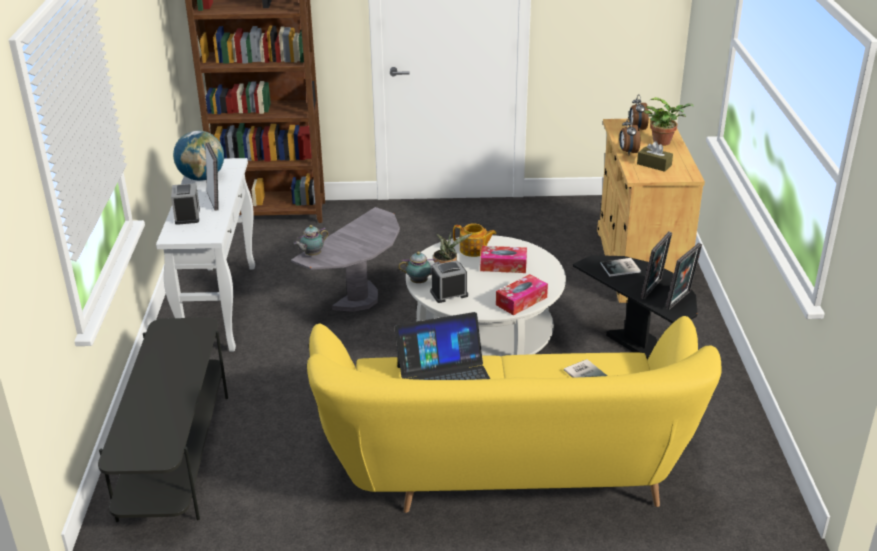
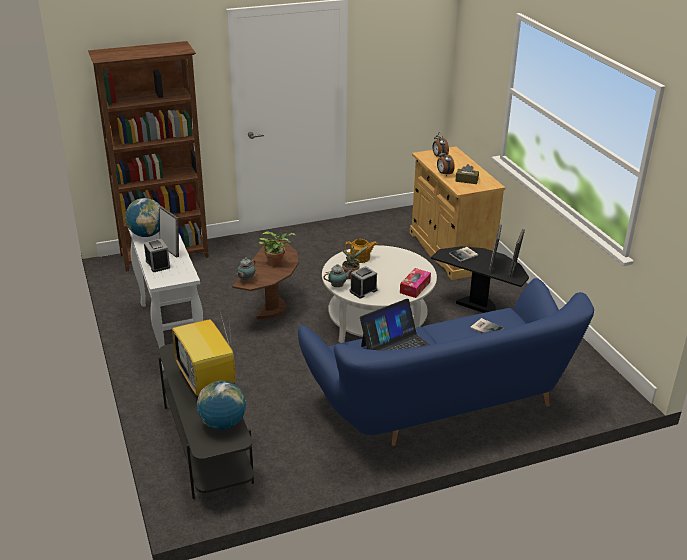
camera: 20 degrees left, 0 degrees up
(159, 432) = (222, 424): none -> globe
(178, 374) = (207, 381): none -> television
(358, 299) = (271, 308): grey side table -> brown side table
(503, 266) = (387, 265): tissue box -> none
(505, 471) = (442, 405): yellow sofa -> blue sofa
(664, 142) = (462, 164): potted plant -> potted plant (277, 262)

